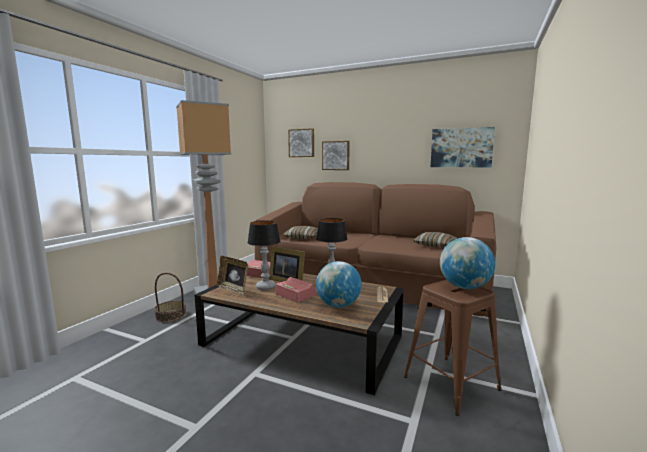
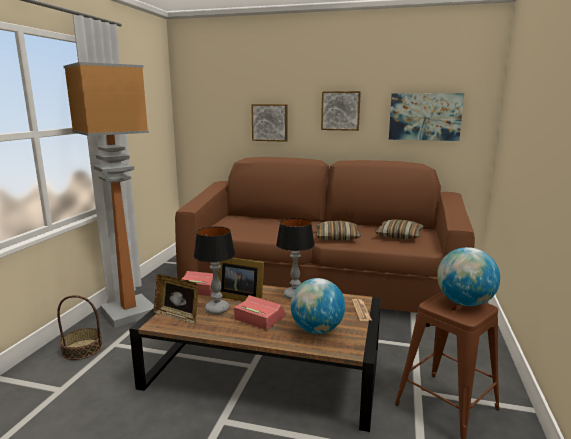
camera: 10 degrees left, 5 degrees up
(302, 143) = (224, 105): picture -> picture (340, 110)
(302, 238) = (238, 232): pillow -> pillow (337, 237)

